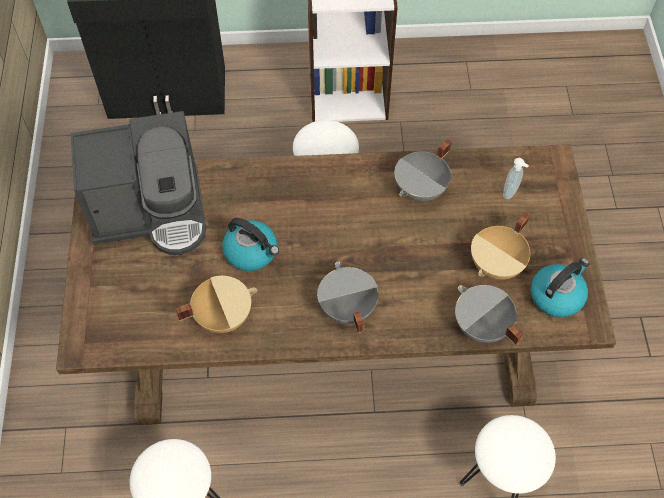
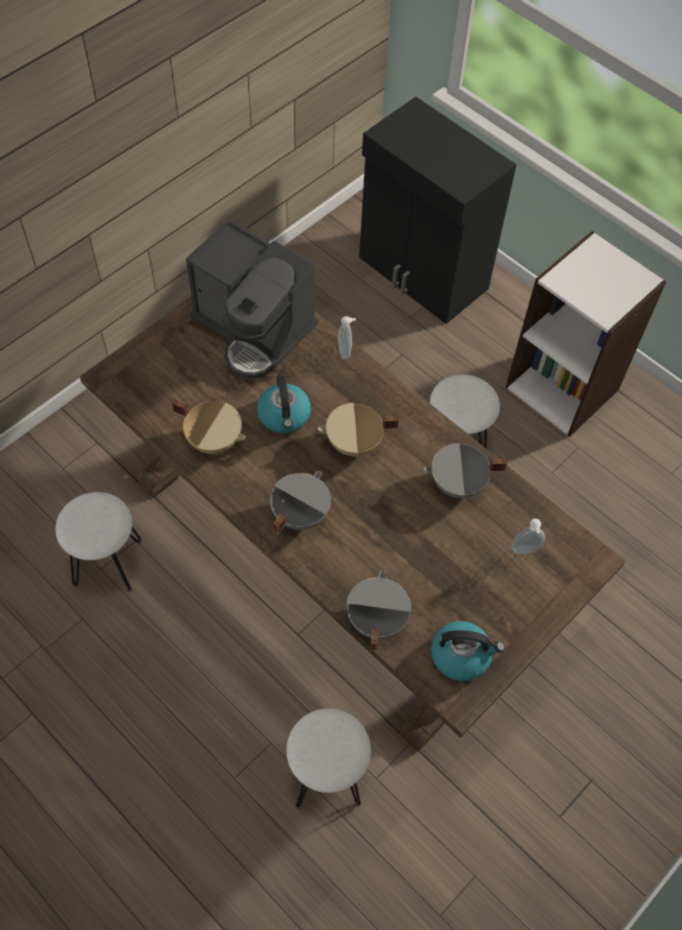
camera: 45 degrees right, 0 degrees up
(239, 169) = (345, 352): none -> soap dispenser
(497, 265) = (444, 590): beige cooking pot -> beige cooking pot (354, 444)

